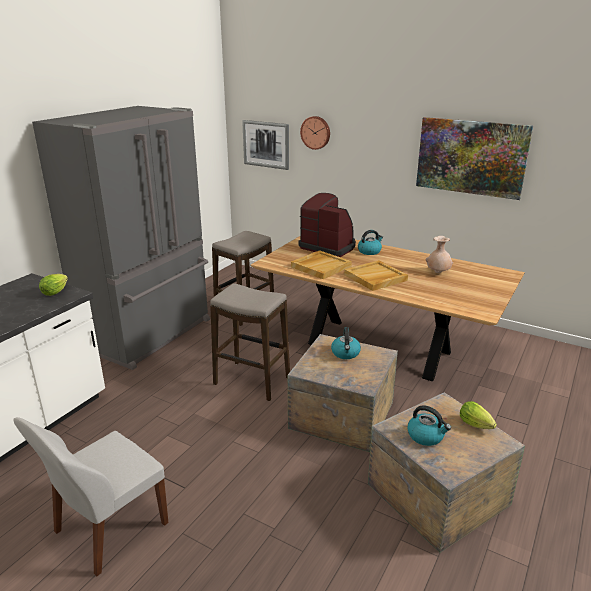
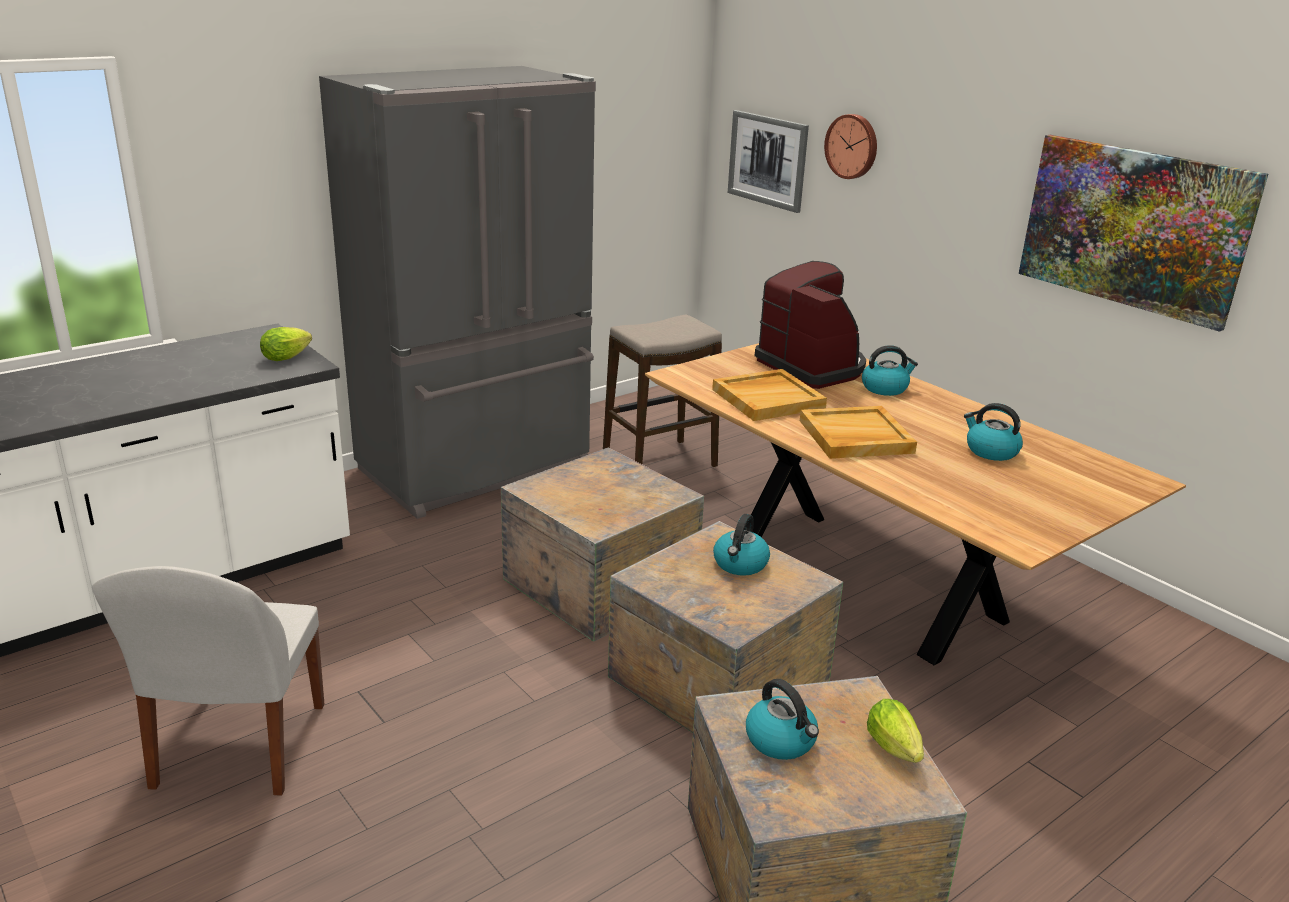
camera: 20 degrees right, 0 degrees up
(108, 529) = (238, 749): white chair -> white chair turned 60 degrees counterclockwise
(252, 381) = (597, 583): stool -> crate
(438, 272) = (990, 451): beige vase -> kettle

